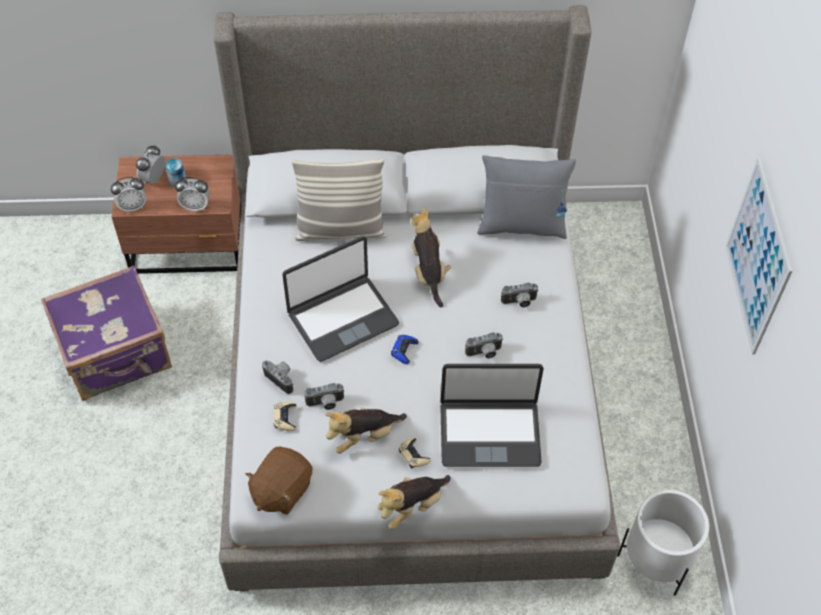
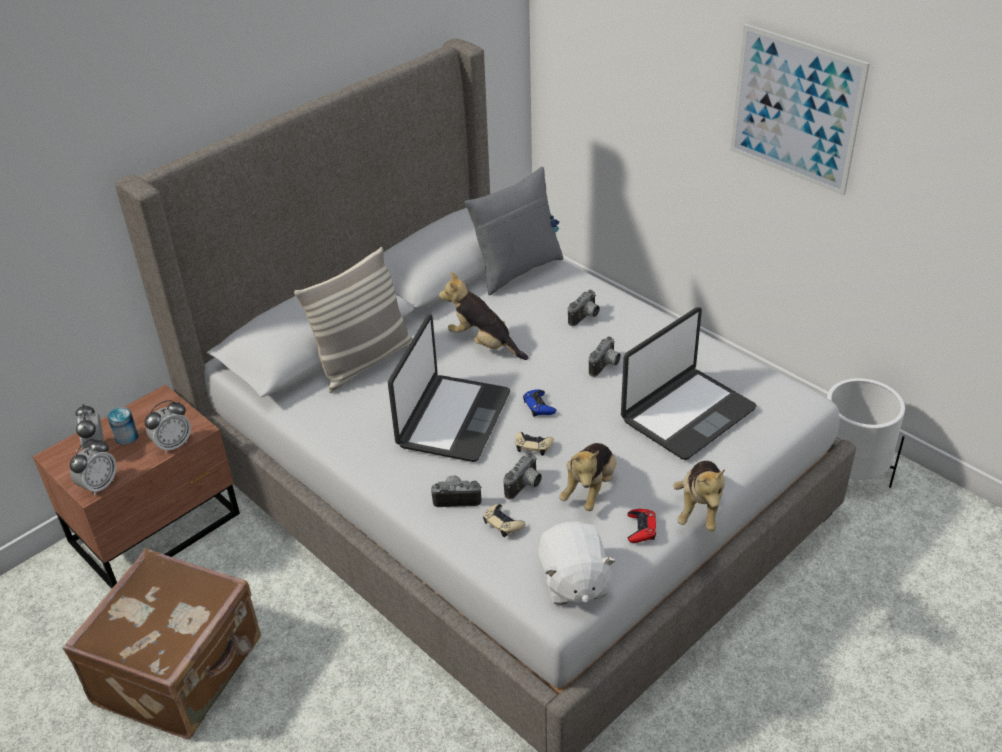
camera: 40 degrees left, 15 degrees down
(116, 355) = (181, 671): purple suitcase -> brown suitcase
(281, 490) = (573, 582): brown plush toy -> white plush toy
(359, 490) = (641, 529): none -> red game controller
(413, 455) = (650, 471): beige game controller -> beige game controller (533, 445)

